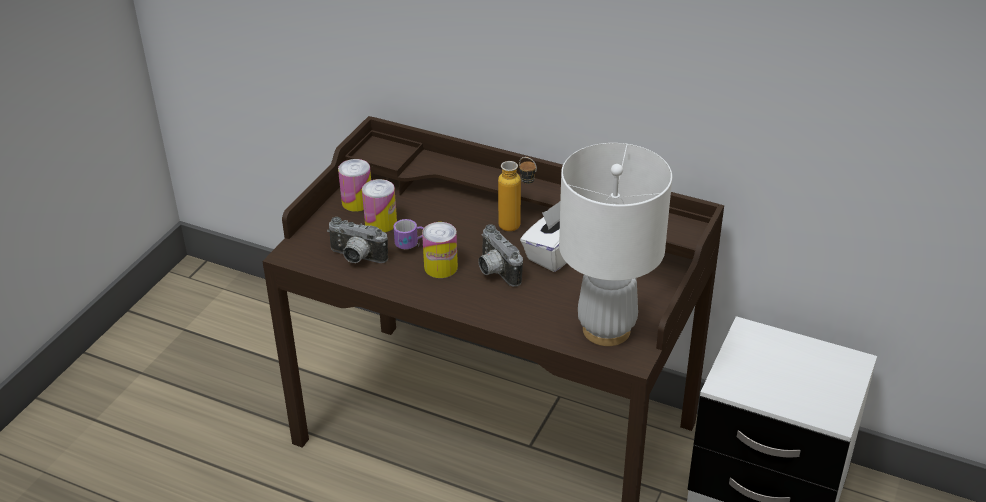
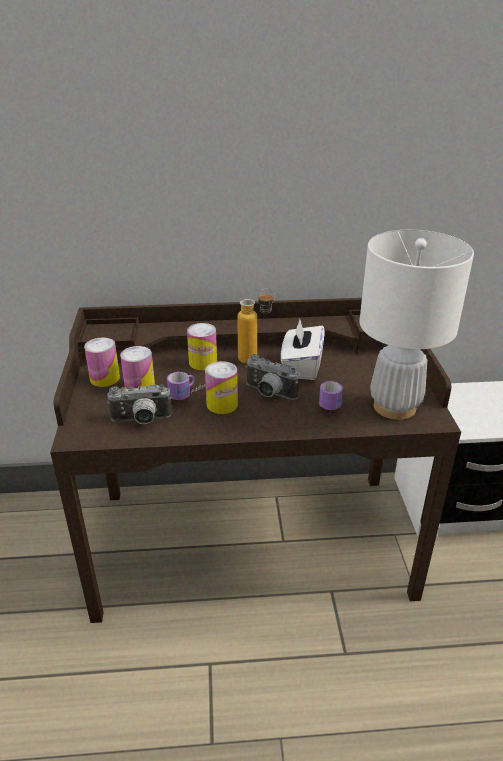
camera: 30 degrees left, 5 degrees down
(462, 214) = (203, 362): none -> can
(548, 302) = (332, 402): none -> mug

